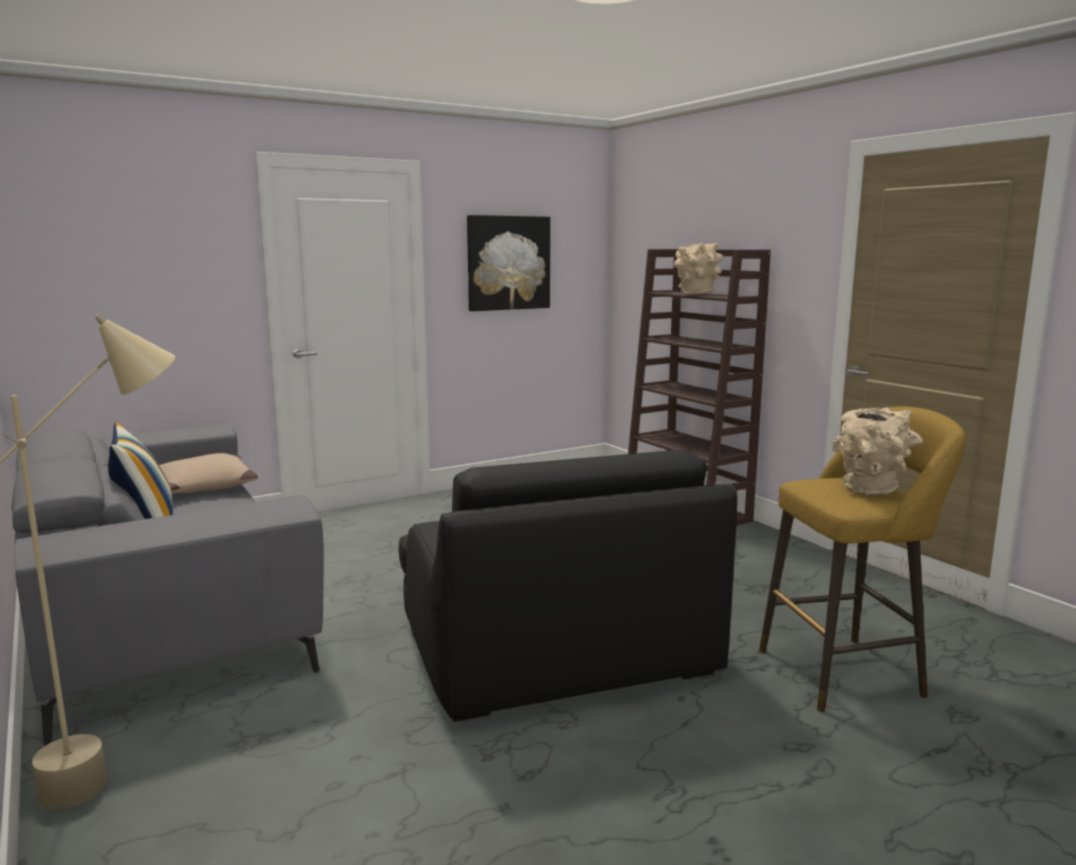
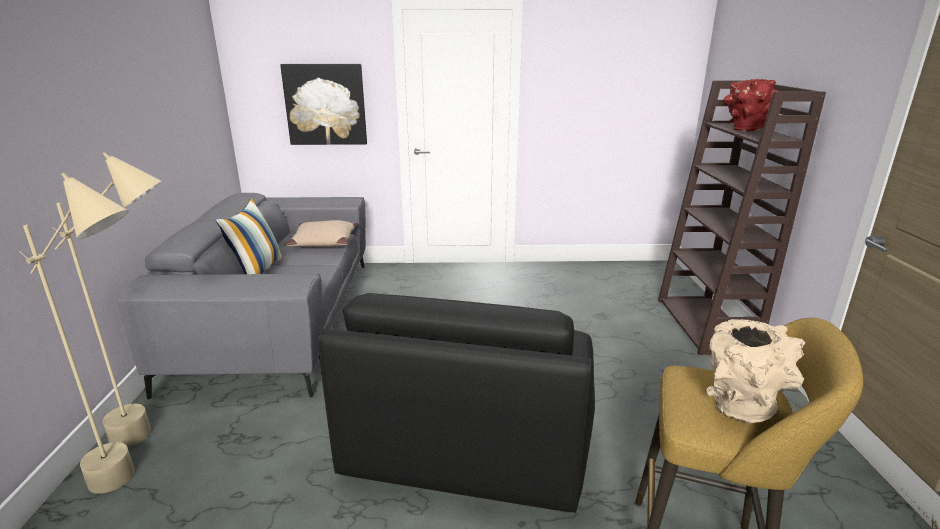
camera: 30 degrees right, 10 degrees up
(167, 824) = (142, 482): none -> beige floor lamp
(508, 263) = (598, 85): picture -> picture (325, 104)
(696, 294) = (745, 130): beige vase -> red vase

